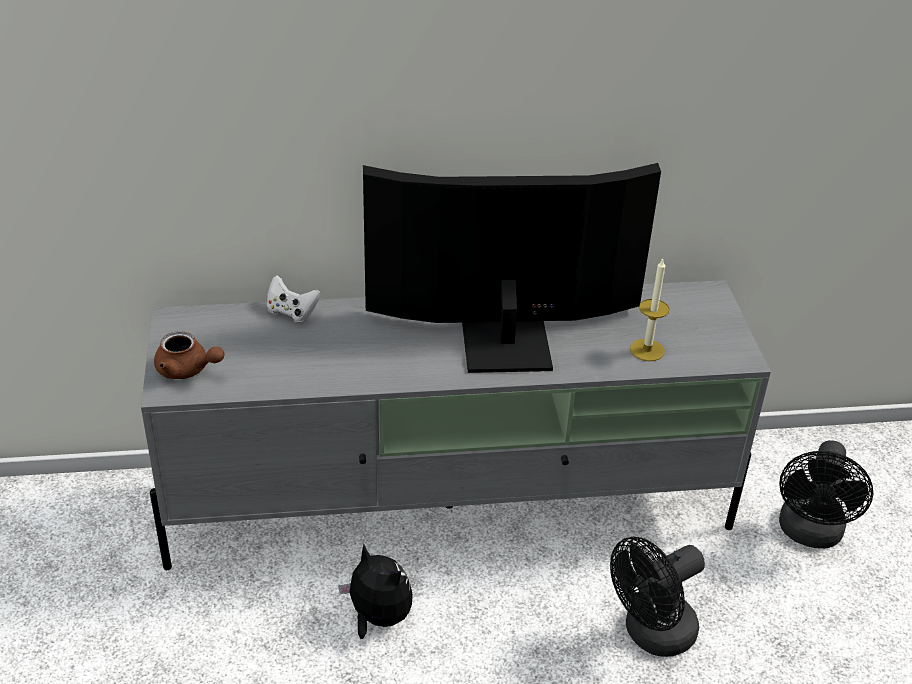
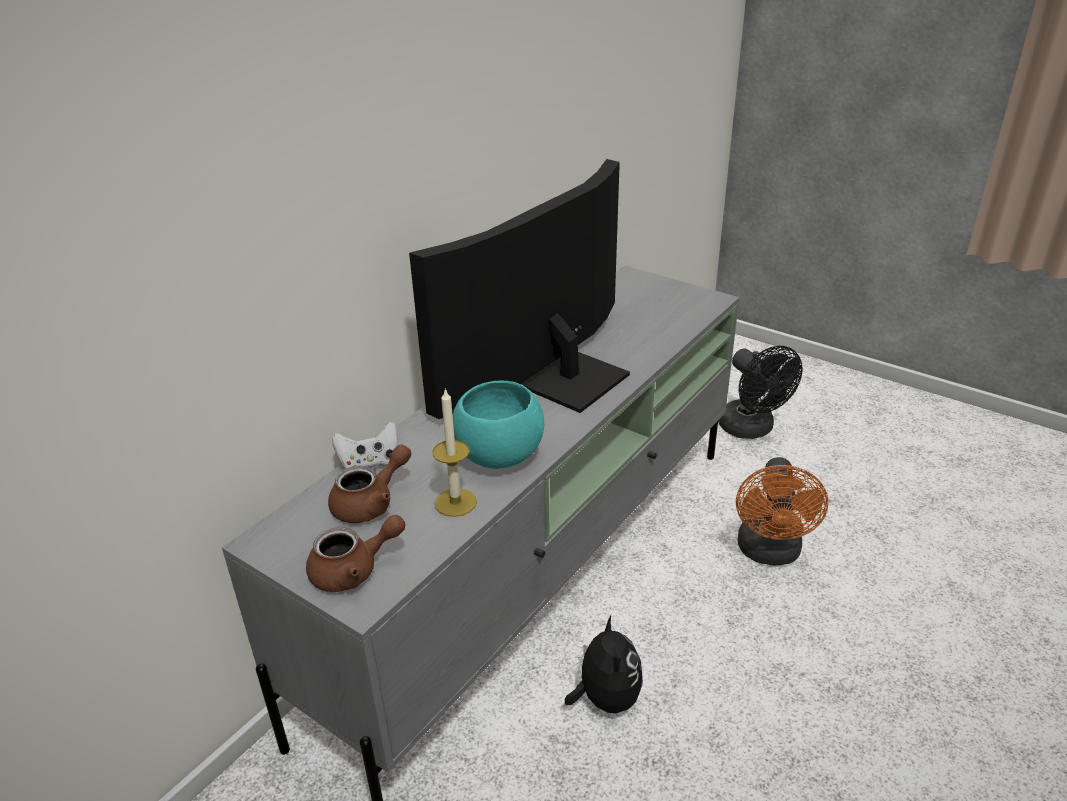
camera: 45 degrees left, 5 degrees down
(254, 338) = (371, 503): none -> brown teapot
(367, 363) = (498, 456): none -> turquoise bowl
(377, 618) = (605, 698): plush toy -> plush toy turned 90 degrees clockwise
(647, 350) = (658, 327): candle -> candle (455, 502)
(651, 635) = (770, 553): black fan -> orange fan

